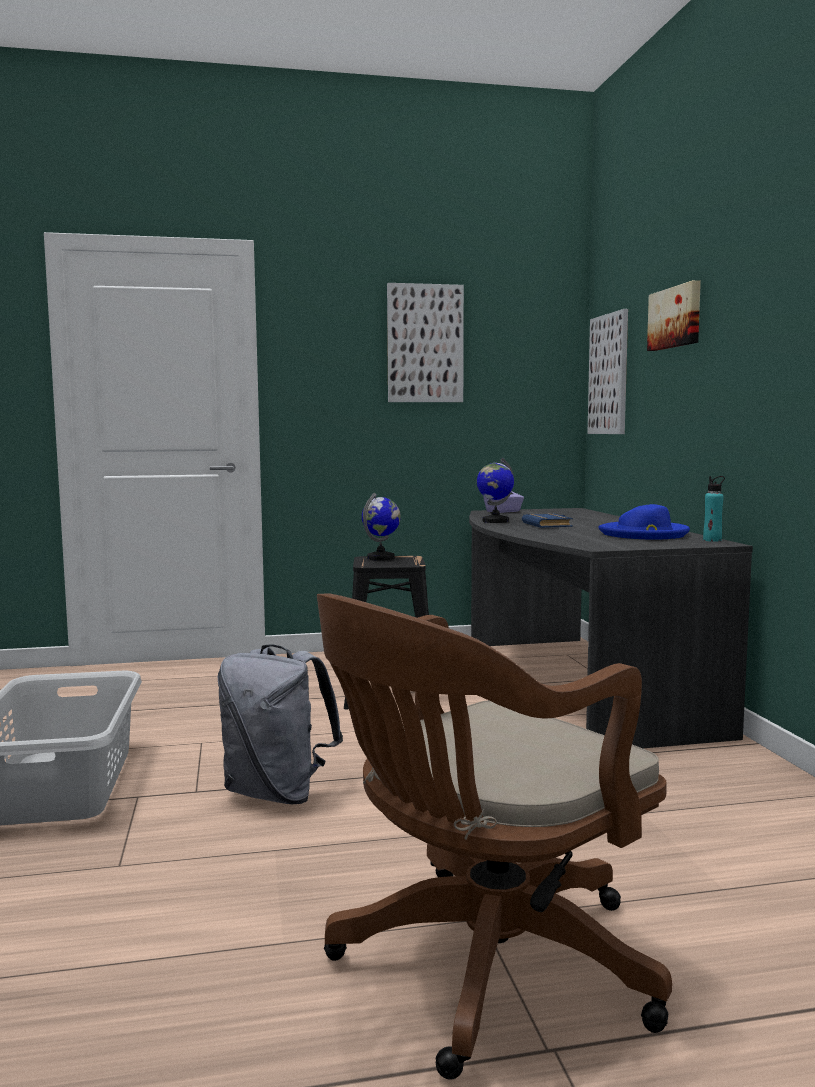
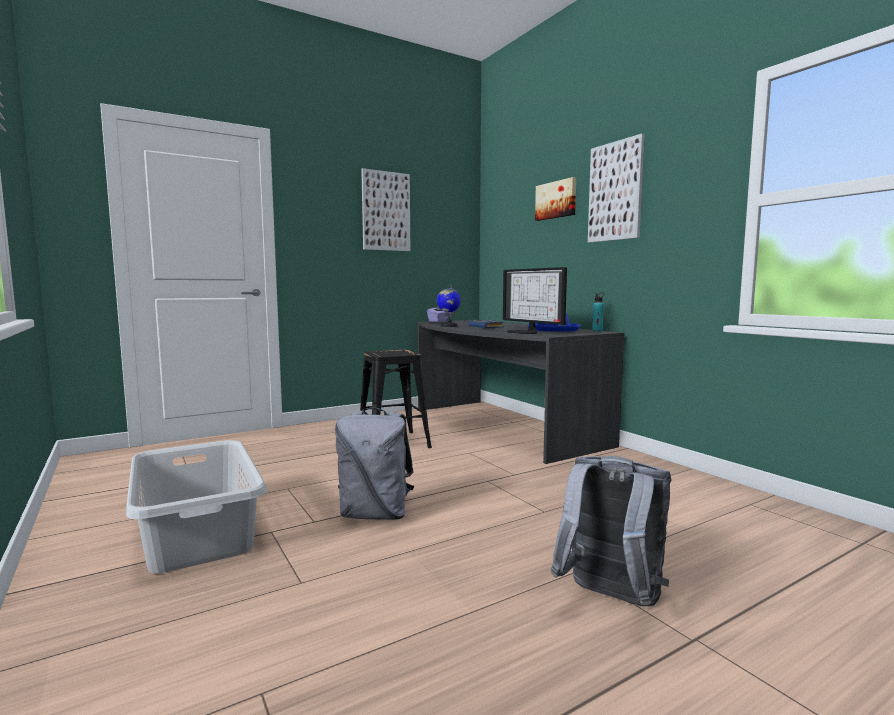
camera: 20 degrees left, 0 degrees up
(381, 558) = (384, 351): globe -> none
(482, 968) = (610, 600): brown office chair -> grey backpack
(581, 539) = (525, 332): none -> monitor
(608, 374) = (499, 236): picture -> picture (615, 191)

